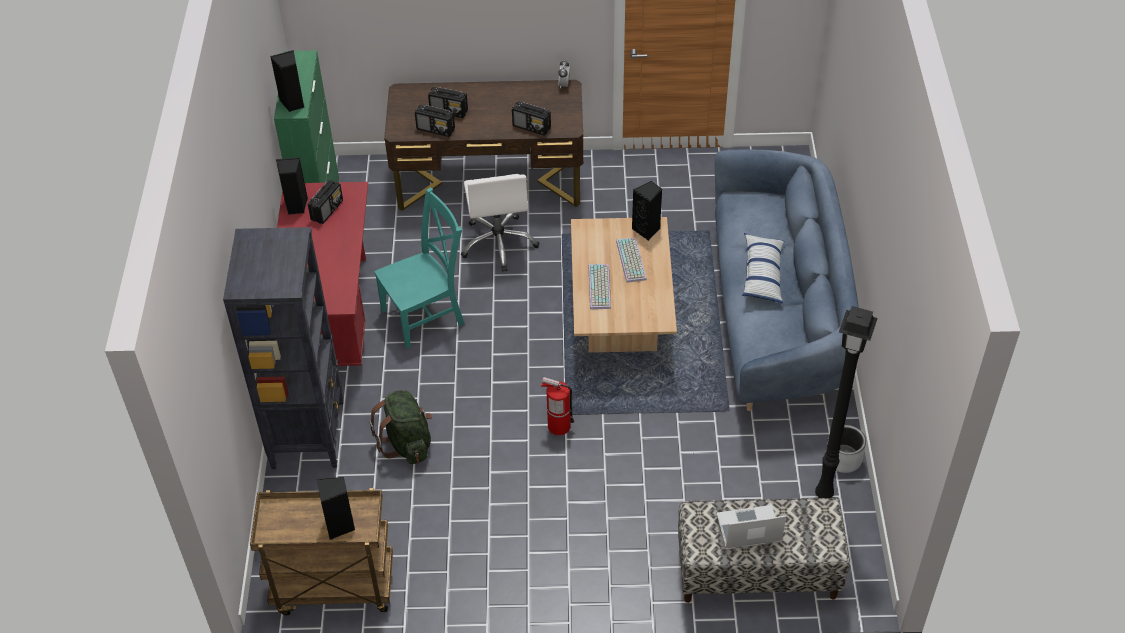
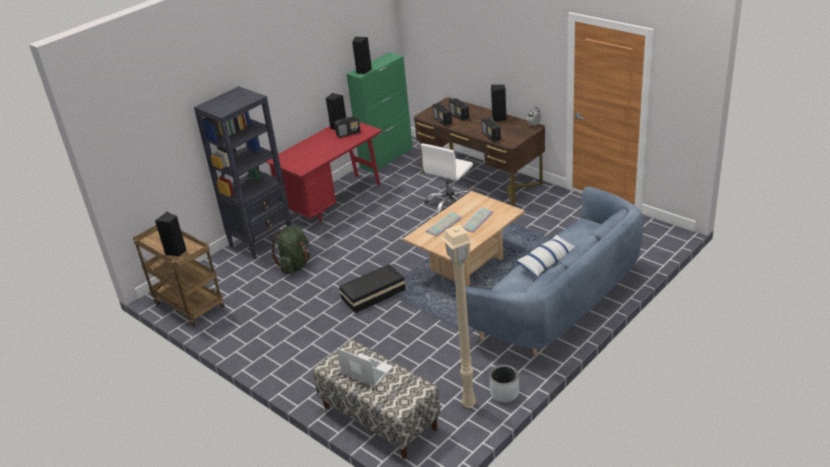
camera: 45 degrees right, 15 degrees down
(426, 316) = (375, 219): turquoise chair -> none
(558, 426) = (372, 294): fire extinguisher -> black storage box
(647, 230) = (505, 211): black speaker -> black speaker (499, 118)
(822, 494) = (467, 403): black floor lamp -> beige floor lamp

